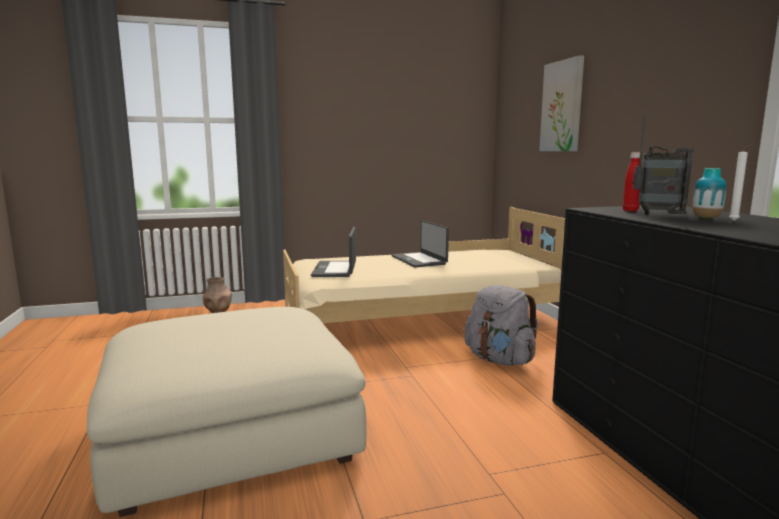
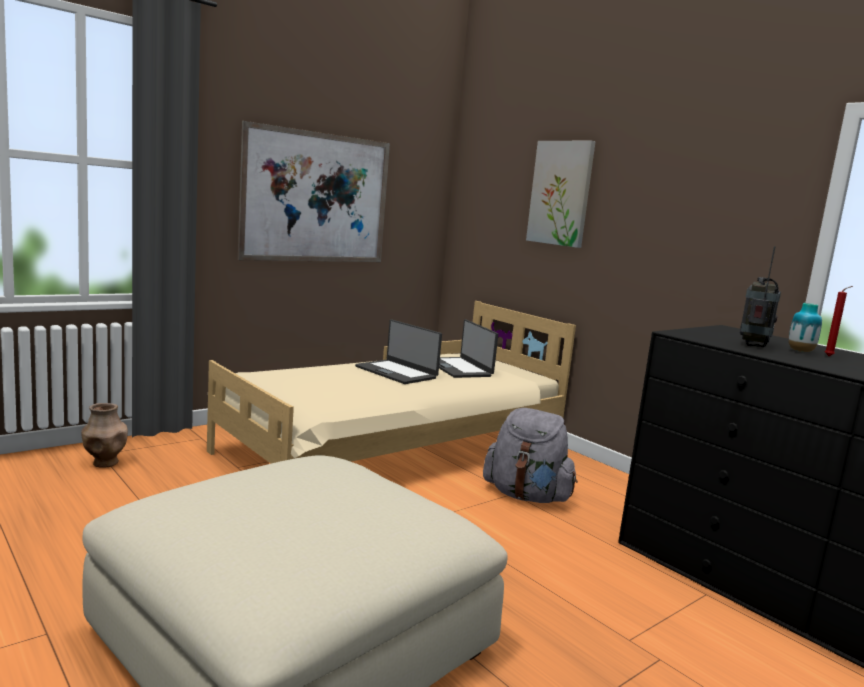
camera: 25 degrees left, 0 degrees up
(335, 269) = (309, 391): laptop -> laptop (459, 368)
(375, 133) = (317, 198): none -> picture
(630, 210) = (717, 337): red bottle -> none
(657, 214) = (754, 345): radio -> radio turned 60 degrees counterclockwise
(735, 221) = (830, 356): white candle -> red candle

